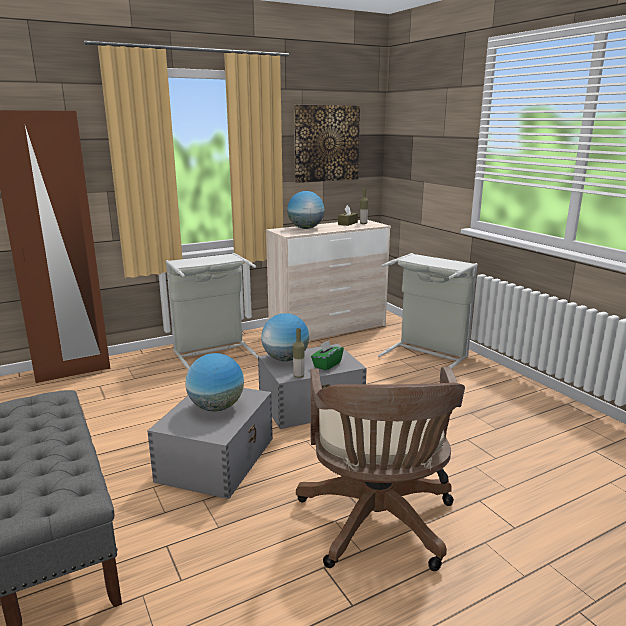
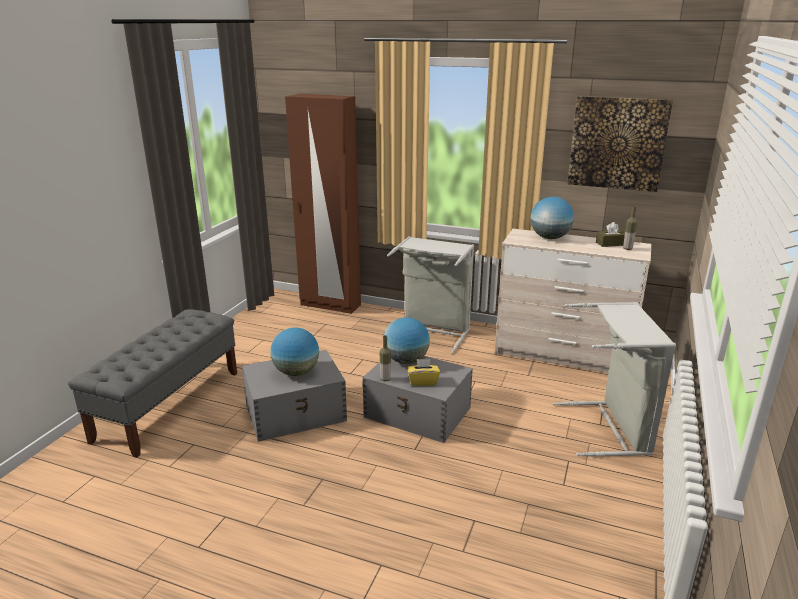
camera: 50 degrees right, 5 degrees up
(327, 365) = (423, 381): green tissue box -> yellow tissue box
(377, 525) = (291, 521): brown office chair -> none

